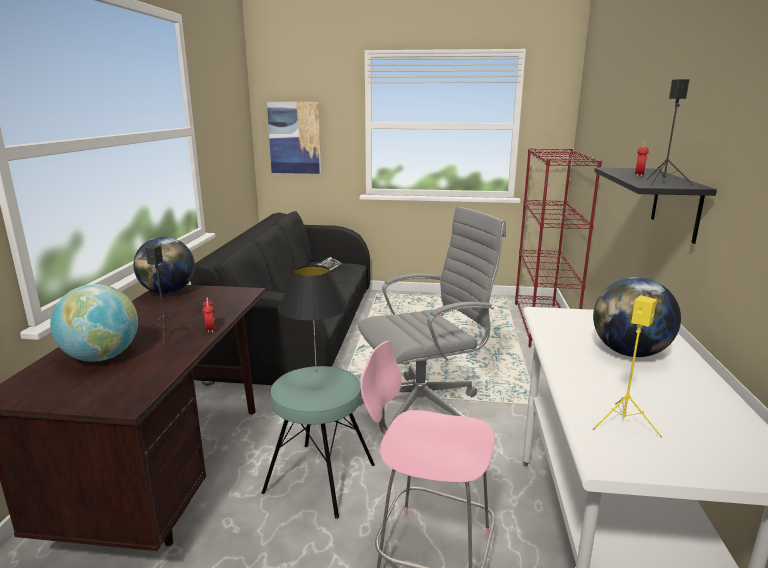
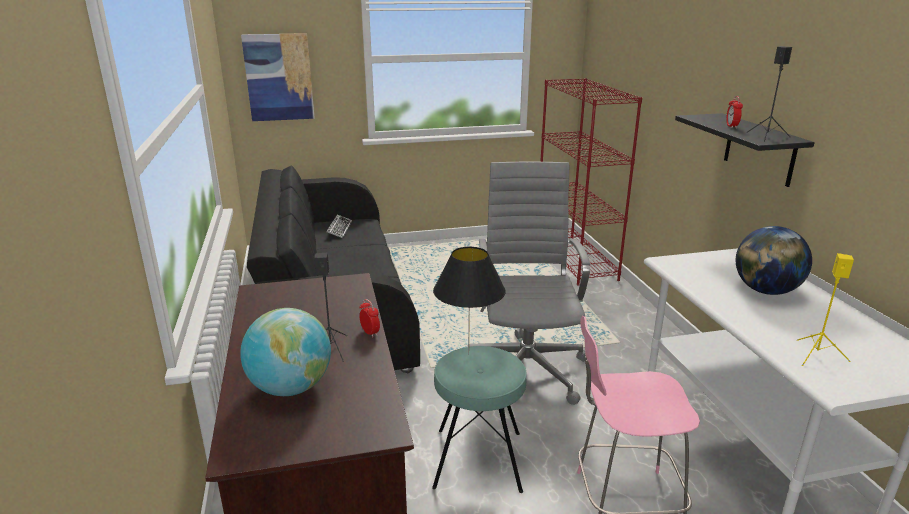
camera: 20 degrees left, 5 degrees up
(168, 292) = (265, 295): globe -> none
(424, 409) = (526, 368): grey office chair -> grey office chair turned 45 degrees counterclockwise

